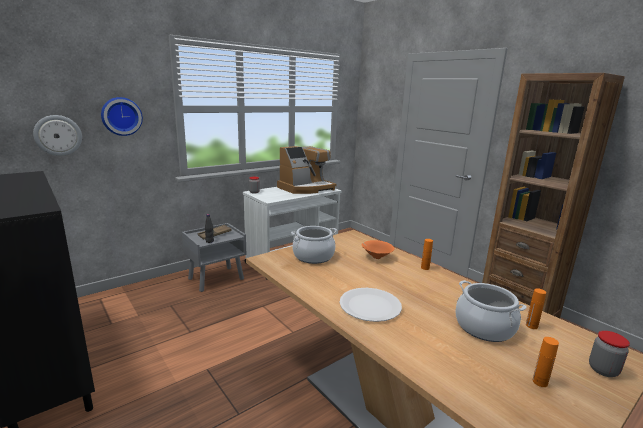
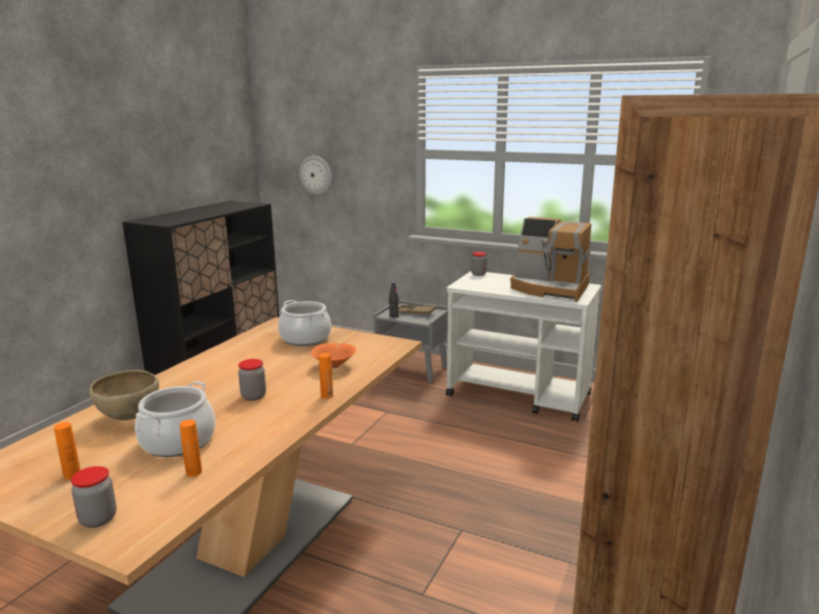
camera: 65 degrees right, 0 degrees up
(121, 116) = (364, 159): wall clock -> none
(370, 306) = (201, 380): white plate -> none
(414, 290) = (253, 396): none -> jar
(434, 347) = (129, 418): none -> brown bowl

